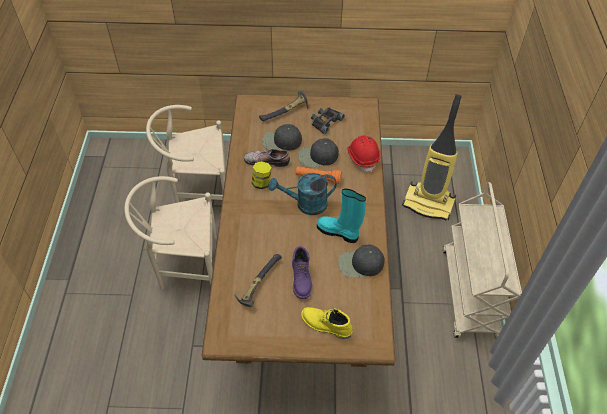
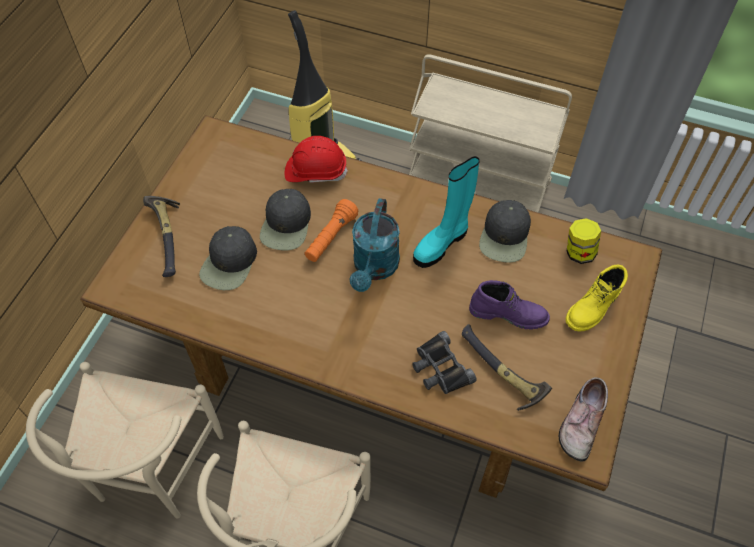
camera: 70 degrees left, 5 degrees up
(262, 183) = (306, 315): jar -> jar (579, 252)
(267, 160) = (260, 294): shoe -> shoe (580, 422)
(325, 121) = (218, 193): black binoculars -> black binoculars (440, 368)

